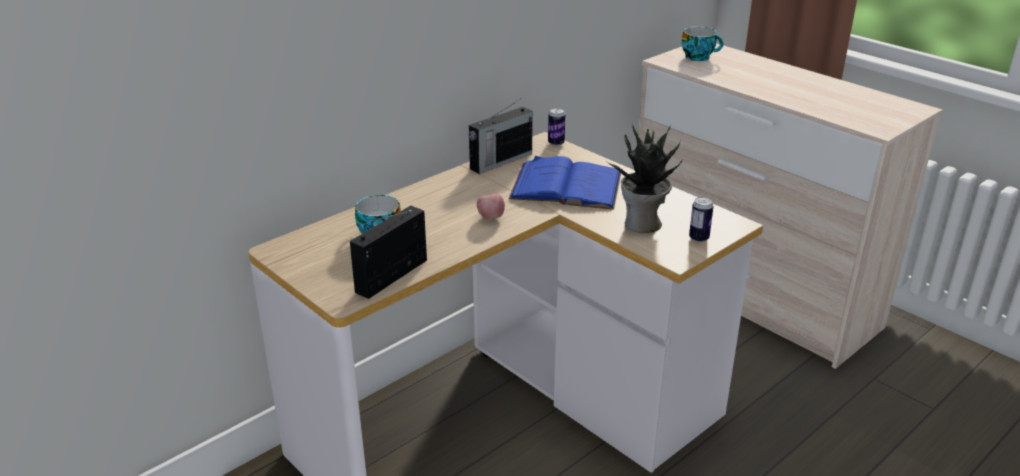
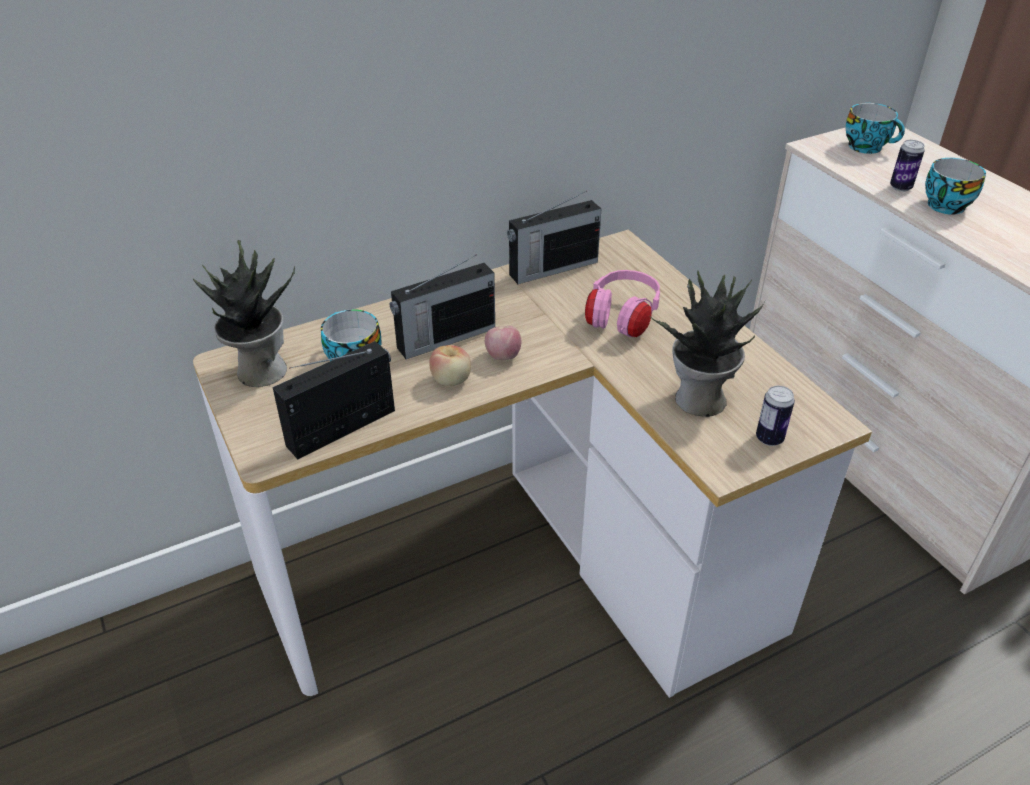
camera: 15 degrees right, 10 degrees up
(307, 251) = (259, 371): none -> potted plant
(441, 213) = (444, 338): none -> radio
(459, 237) = (451, 380): none -> apple
(556, 143) = (635, 250): can -> can (900, 187)
(566, 185) = (622, 320): blue book -> pink headphones
(763, 84) = (944, 204): none -> cup

